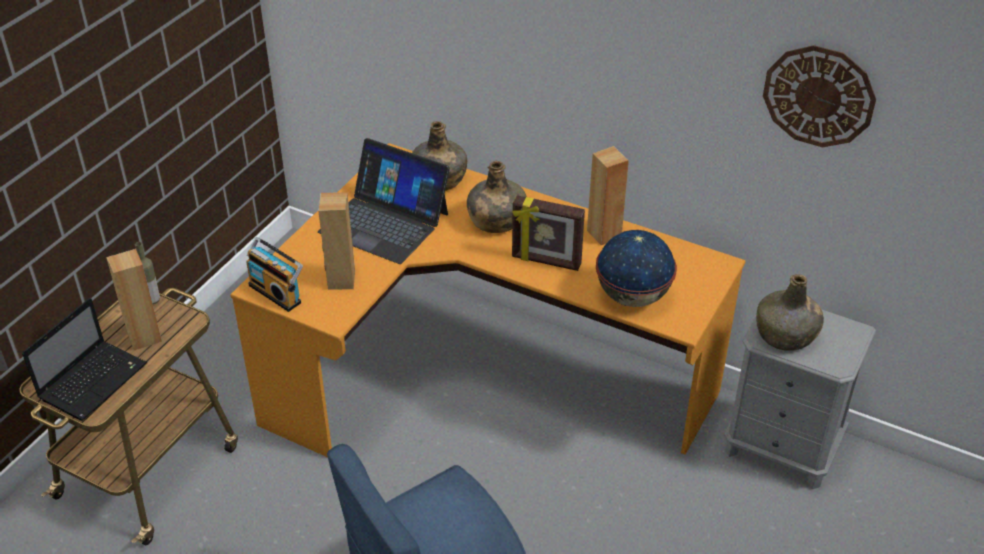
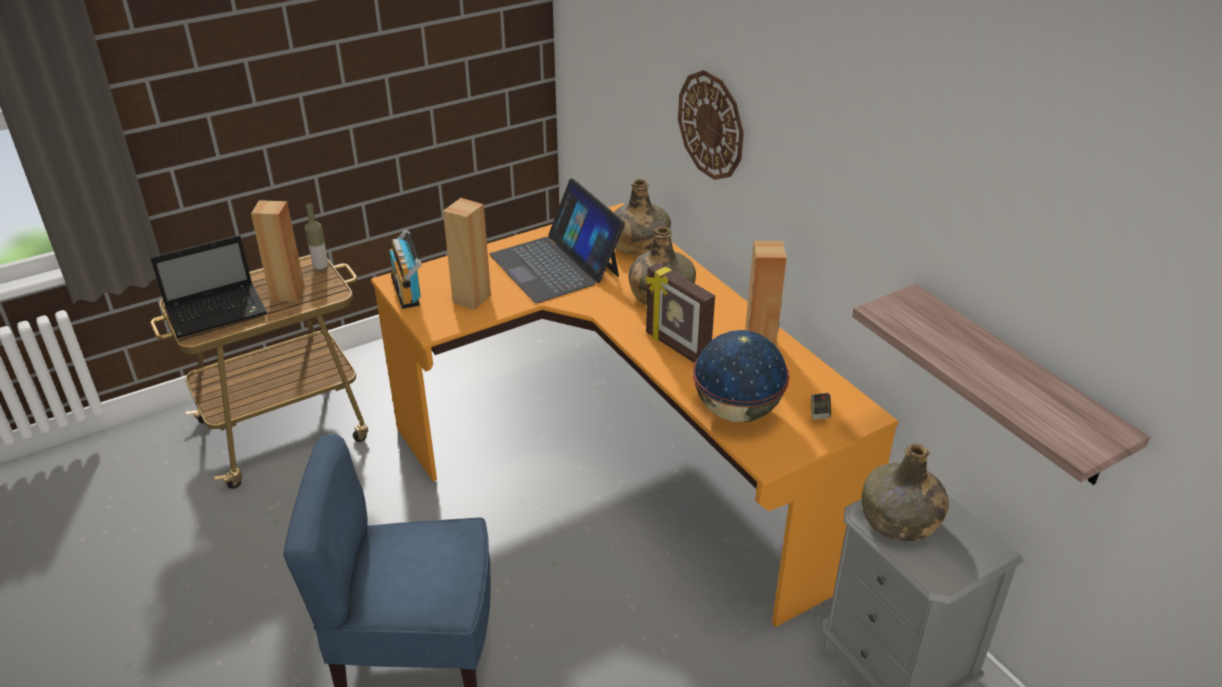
camera: 30 degrees right, 5 degrees down
(689, 274) = (819, 412): none -> game controller
(818, 96) = (994, 221): wall clock -> wall clock (711, 125)
(847, 209) = (1012, 385): none -> shelf

